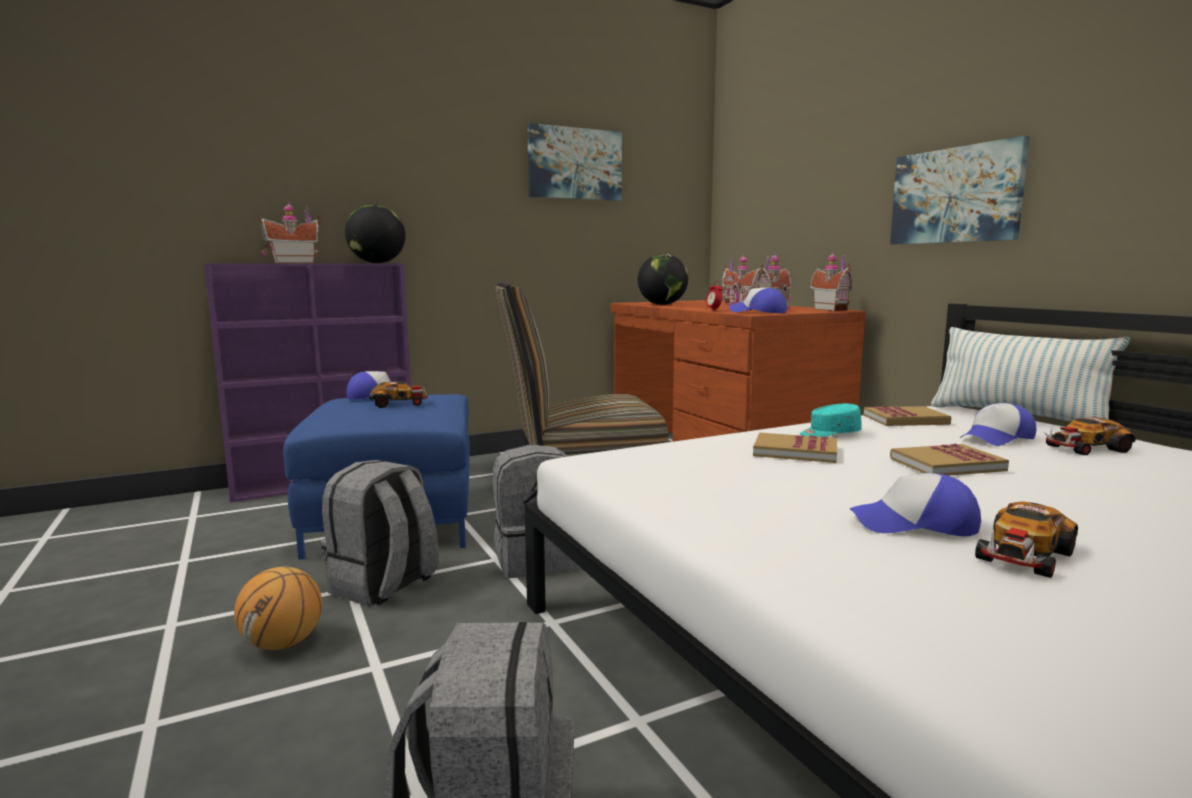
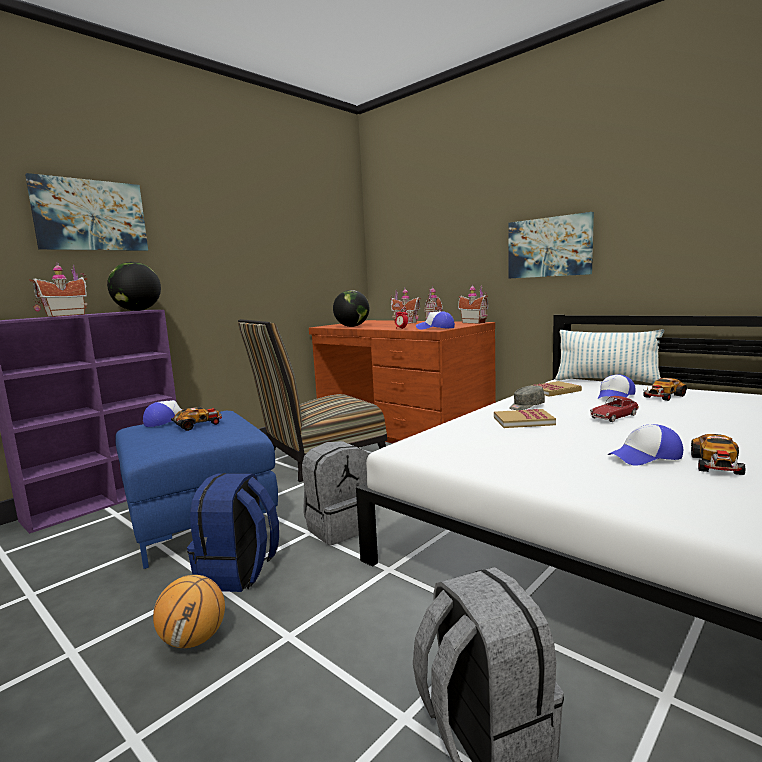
camera: 20 degrees left, 0 degrees up
(384, 586) = (238, 573): grey backpack -> blue backpack
(575, 164) = (275, 225): picture -> picture (90, 215)
(829, 434) = (526, 406): turquoise cap -> grey cap
(946, 464) = (614, 416): book -> toy car

